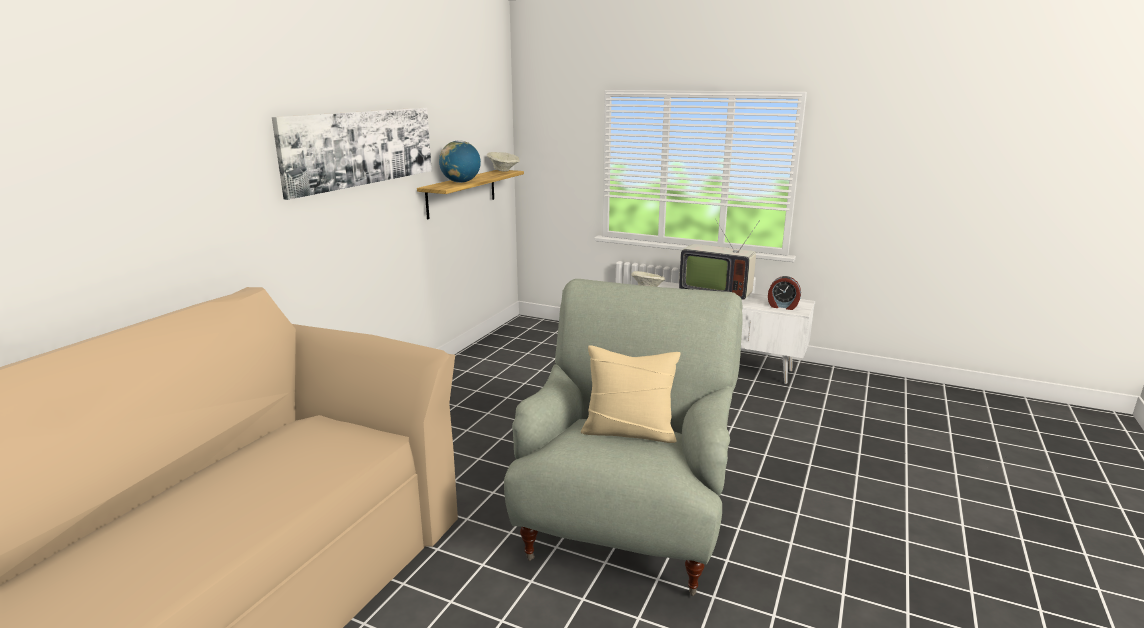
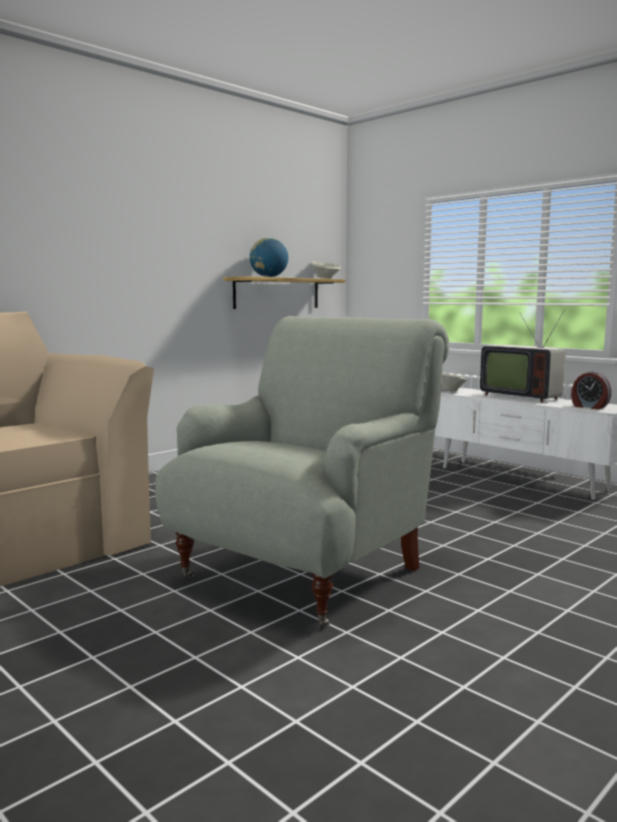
camera: 20 degrees right, 10 degrees down
(361, 148) = (163, 229): picture -> none
(629, 432) = (288, 445): beige pillow -> none

